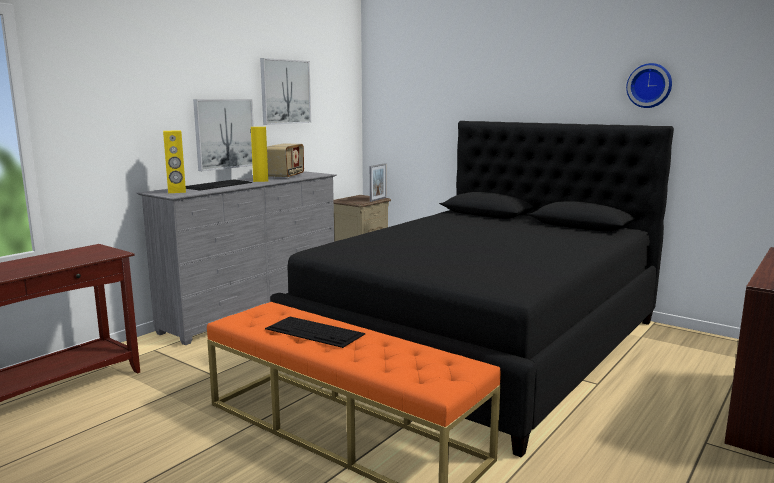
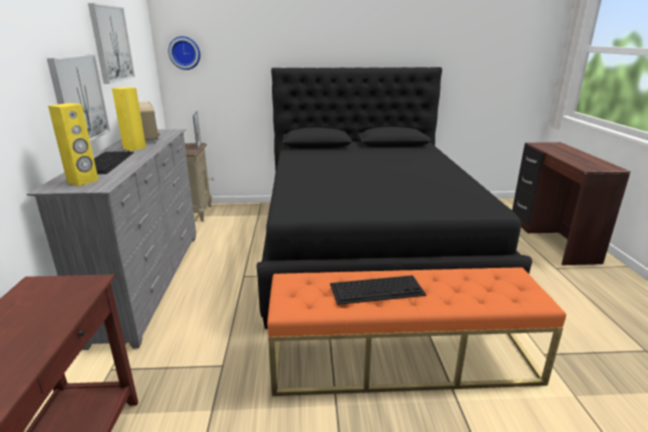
camera: 40 degrees left, 10 degrees up
(649, 85) = (423, 37): wall clock -> wall clock (185, 53)

